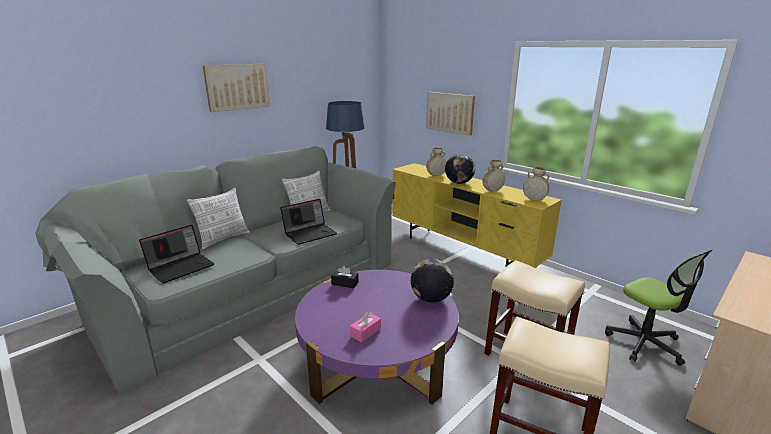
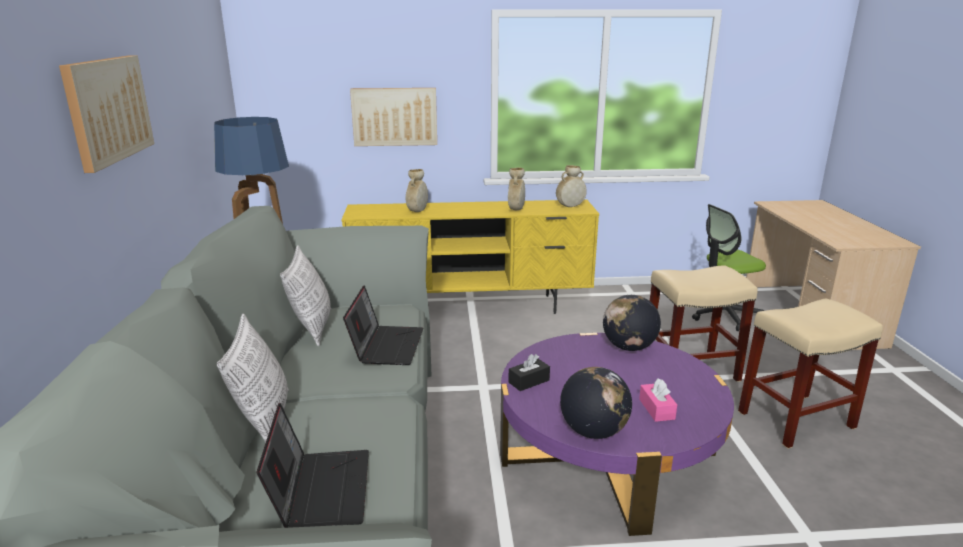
camera: 50 degrees left, 0 degrees up
(459, 183) = (464, 211): globe -> globe (593, 431)
(644, 343) = (724, 315): office chair -> office chair turned 150 degrees clockwise

